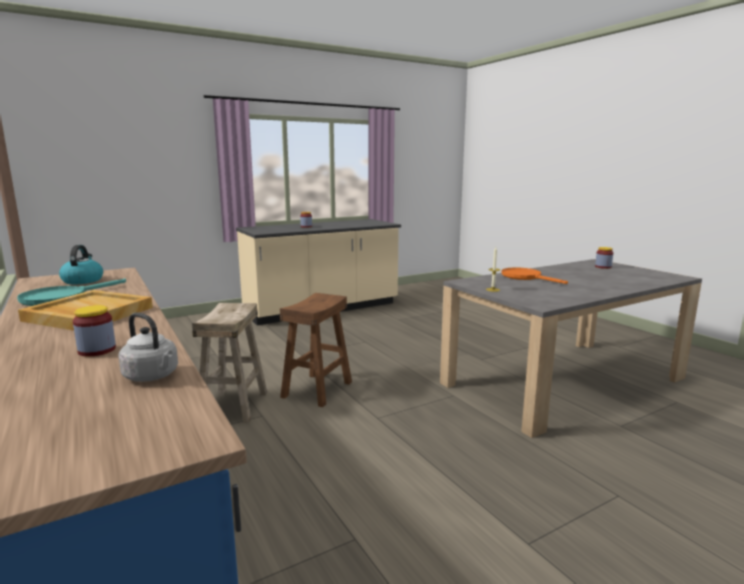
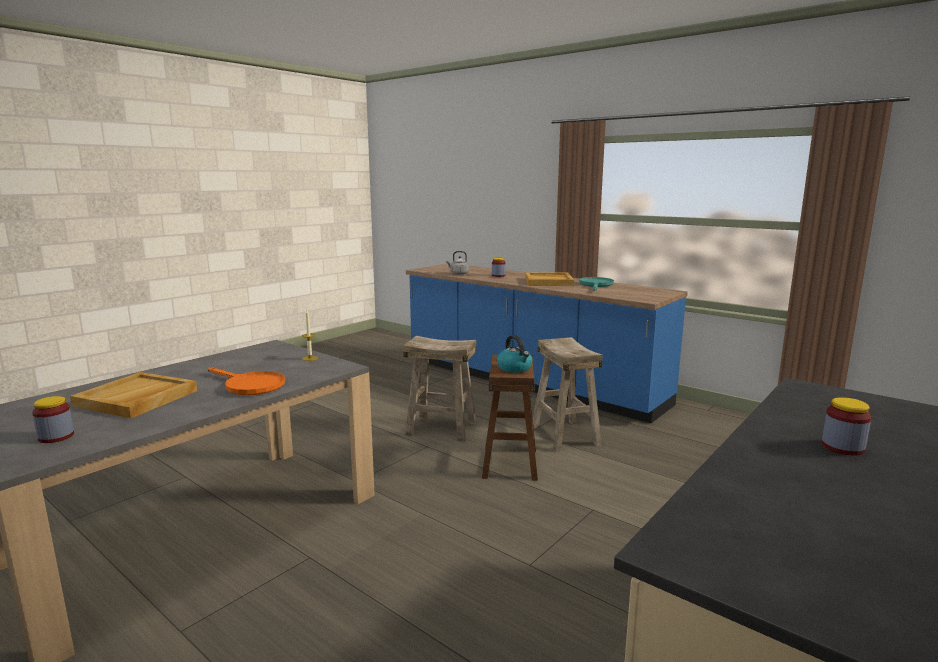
camera: 160 degrees right, 0 degrees up
(83, 280) = (635, 292): kettle -> kettle (515, 368)
(347, 439) = (442, 428): none -> beige stool
(593, 277) = (136, 398): none -> beige tray

